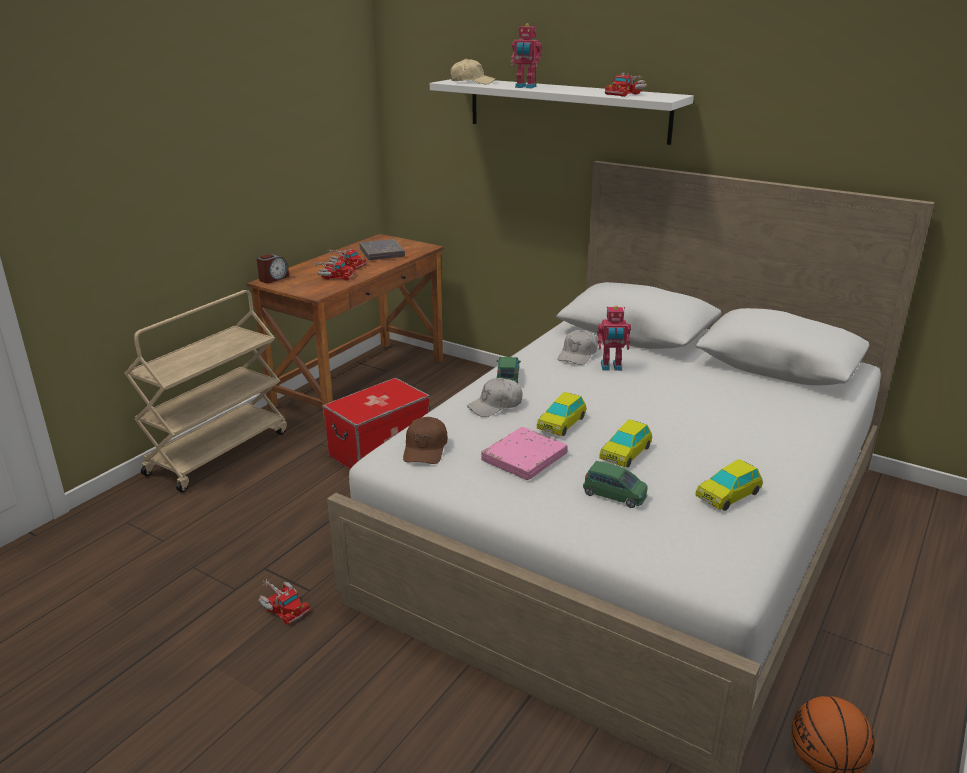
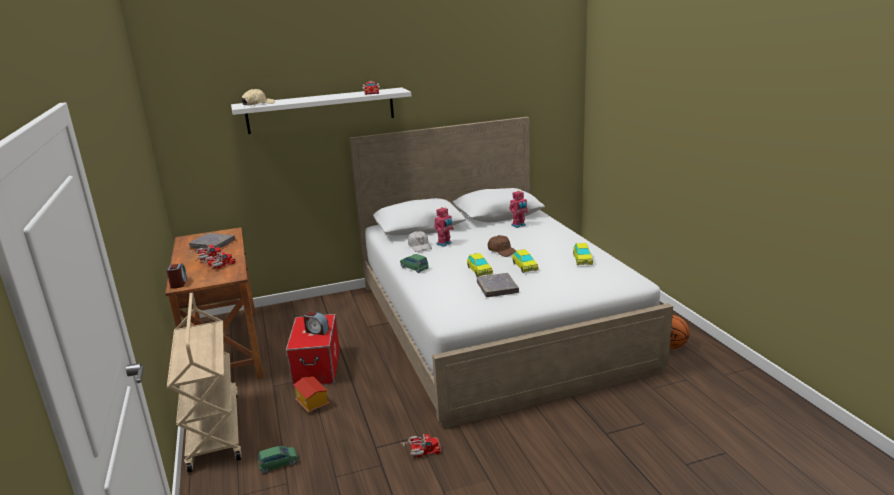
camera: 50 degrees left, 5 degrees down
(309, 483) = (312, 404): none -> toy house
(378, 403) = (316, 331): none -> alarm clock
(425, 449) = (454, 307): brown cap -> brown cap (502, 251)
(495, 405) = (438, 279): white cap -> none
(524, 458) = (497, 288): pink book -> grey book
(525, 87) = (304, 100): toy robot -> toy robot (519, 225)
(614, 495) = (554, 280): green toy car -> green toy car (278, 464)

